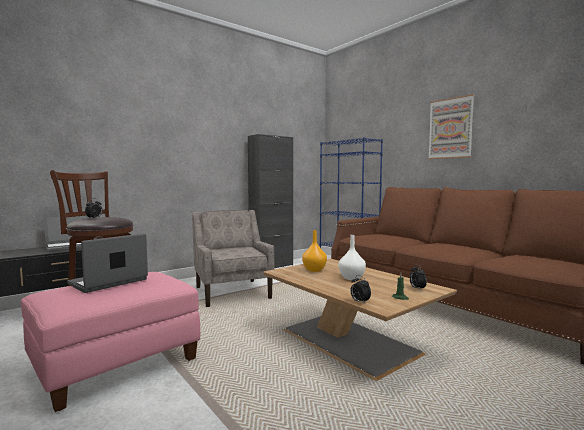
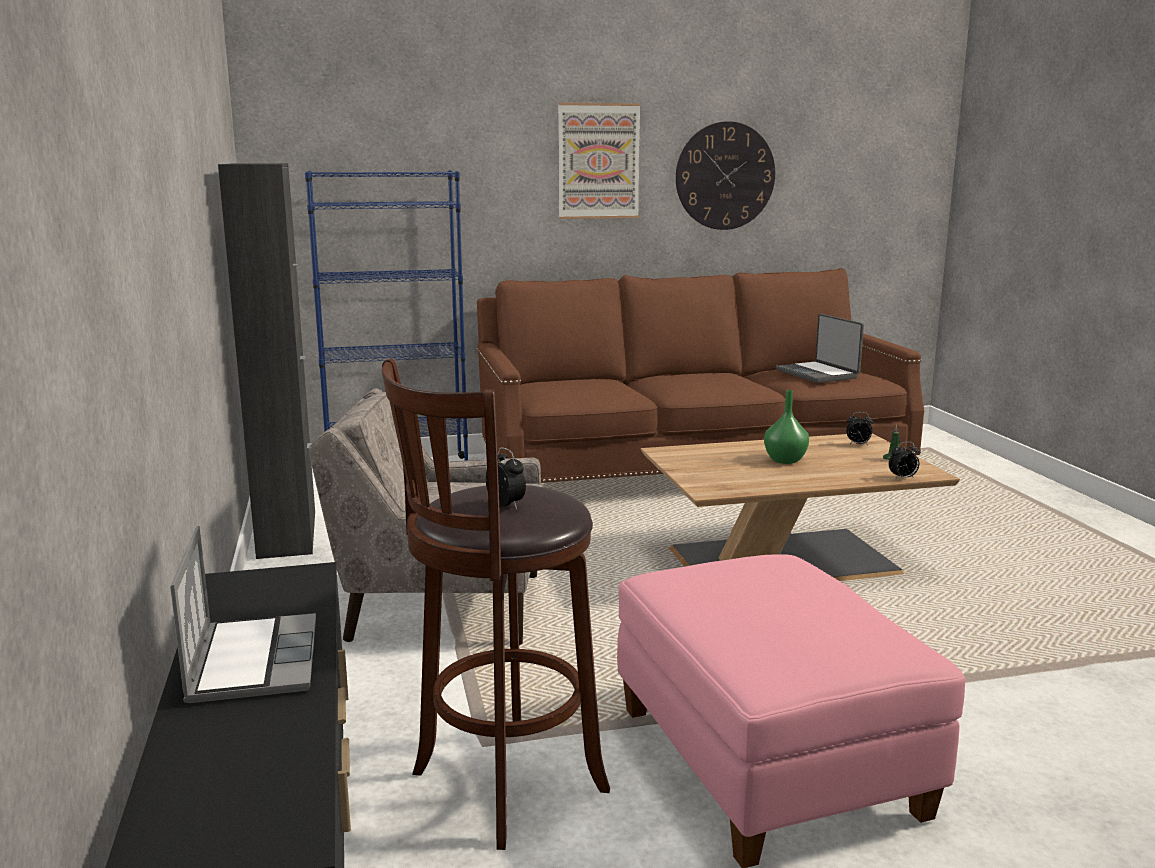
camera: 65 degrees left, 10 degrees up
(109, 282) = (758, 606): laptop -> laptop (818, 374)
(315, 270) = (718, 469): orange vase -> none
(351, 278) = (784, 460): white vase -> green vase
(532, 128) = (725, 176): none -> wall clock

